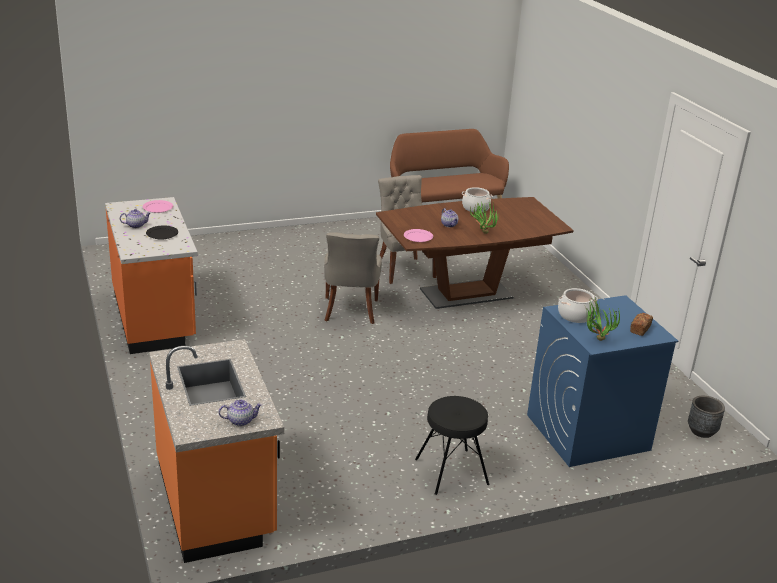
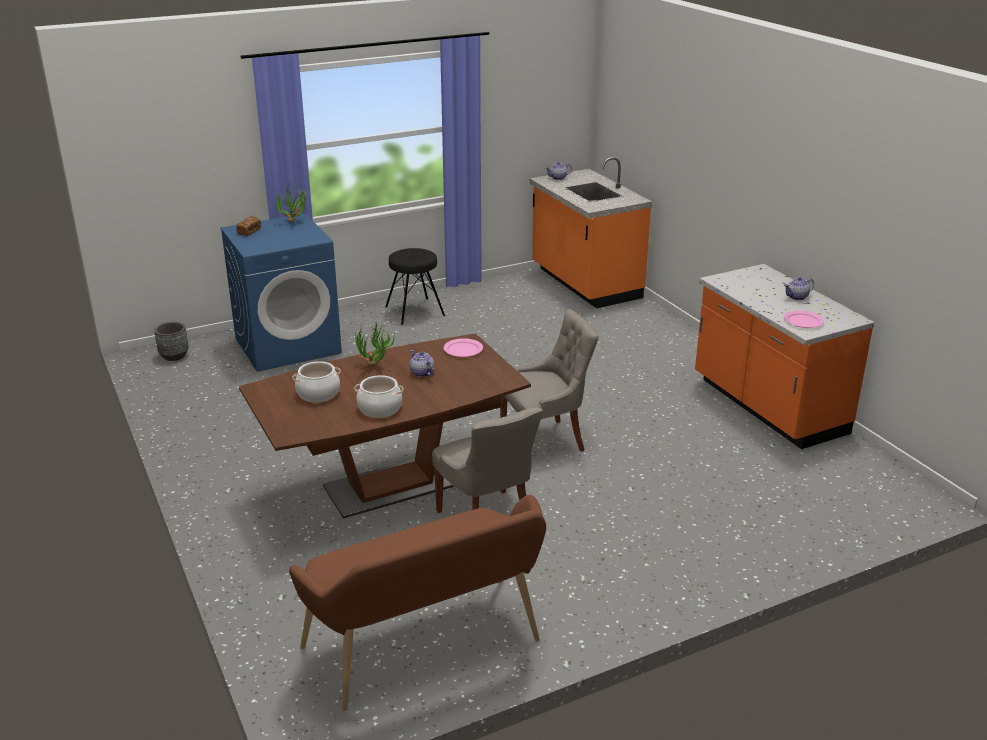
camera: 175 degrees right, 0 degrees up
(162, 234) = (756, 290): black plate -> none
(350, 311) = (545, 440): grey chair -> grey chair turned 75 degrees clockwise
(575, 315) = (304, 236): cooking pot -> cooking pot (318, 394)

